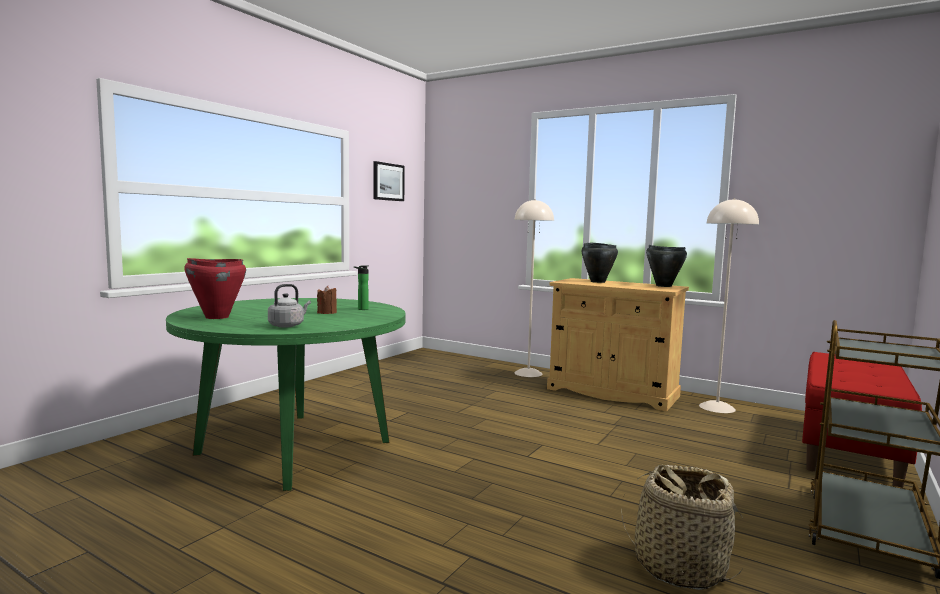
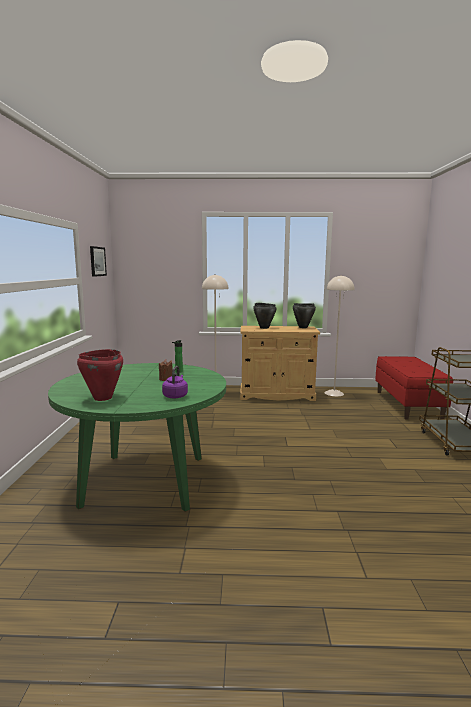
camera: 30 degrees left, 5 degrees up
(288, 325) = (175, 396): grey kettle -> purple kettle
(679, 567) = (419, 483): basket -> none

